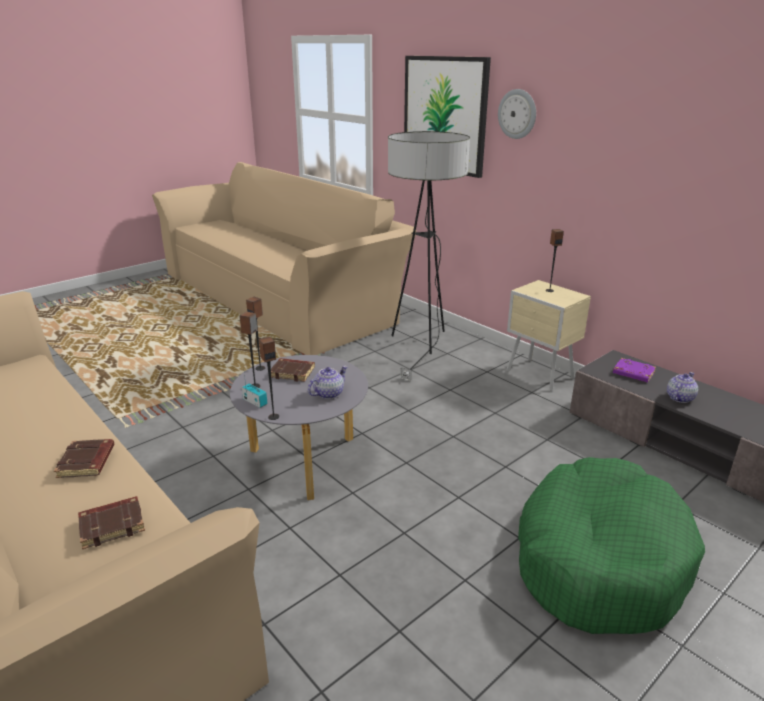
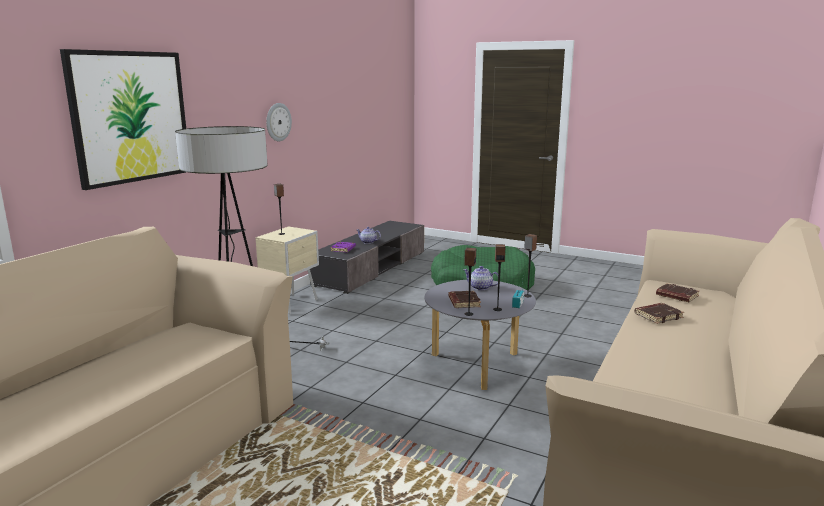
camera: 110 degrees left, 10 degrees down
(517, 114) = (209, 103): wall clock -> wall clock (278, 122)

